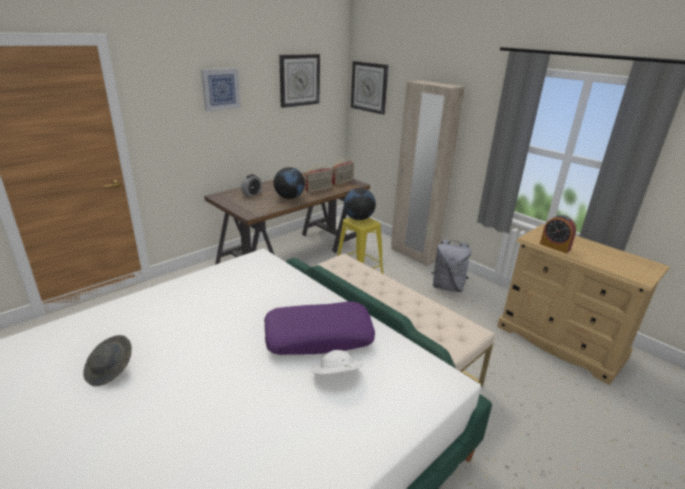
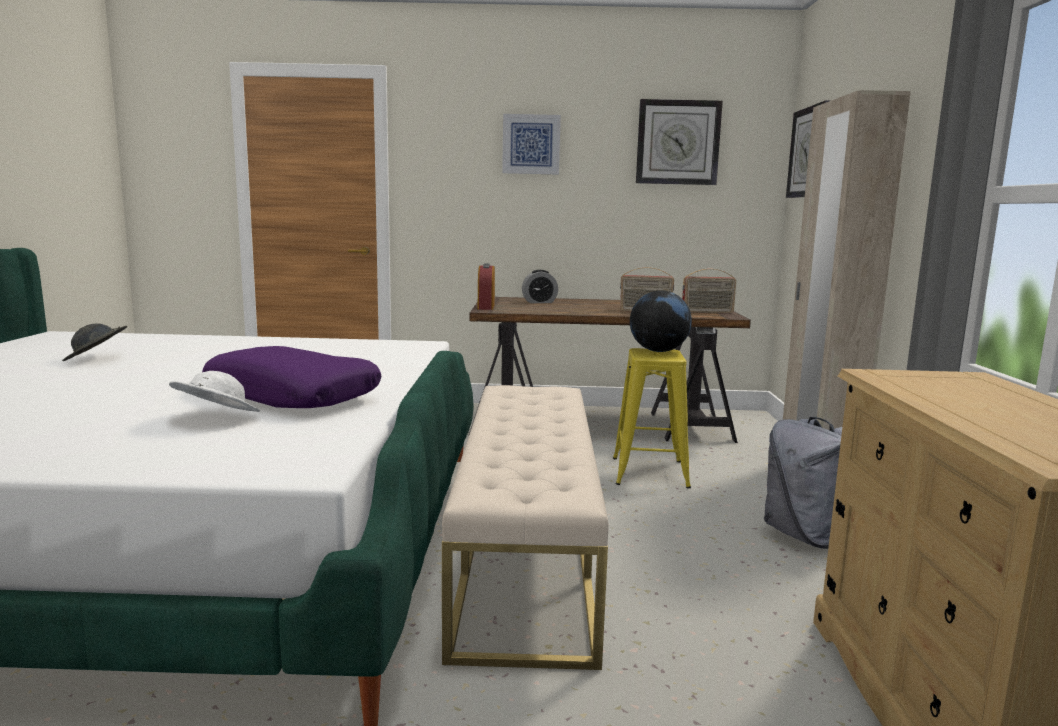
camera: 45 degrees right, 15 degrees down
(289, 197) = (579, 309): globe -> none
(555, 246) = (912, 389): alarm clock -> alarm clock (486, 307)

